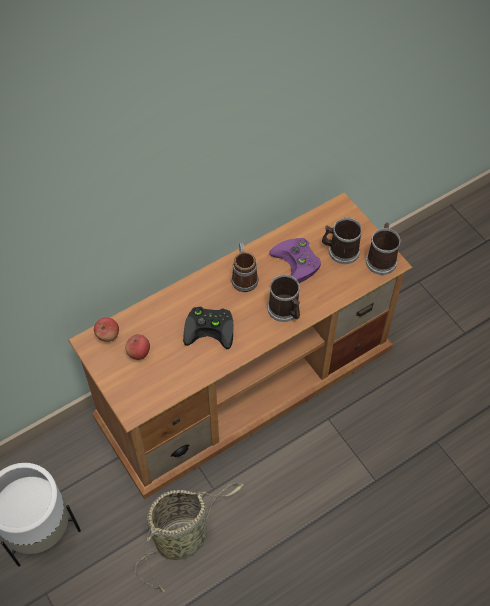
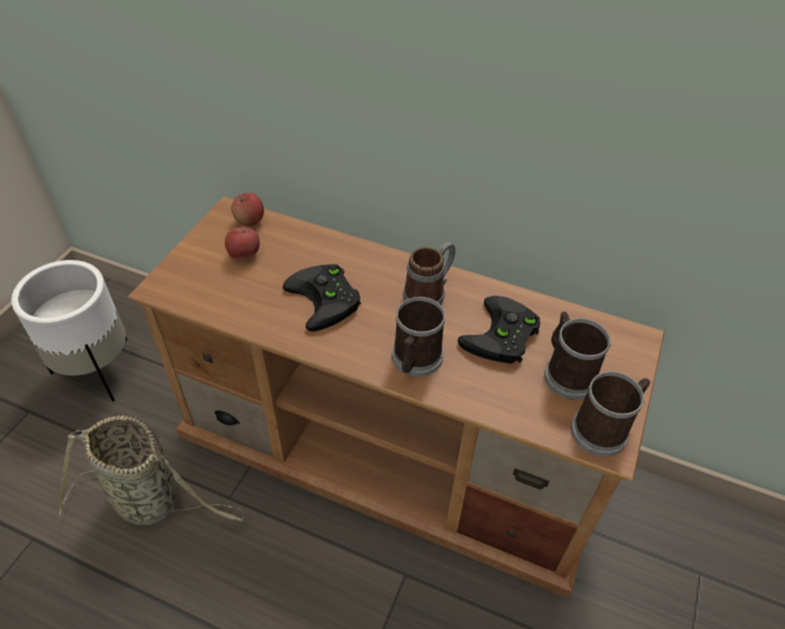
camera: 55 degrees right, 10 degrees down
(298, 263) = (502, 337): purple game controller -> black game controller

